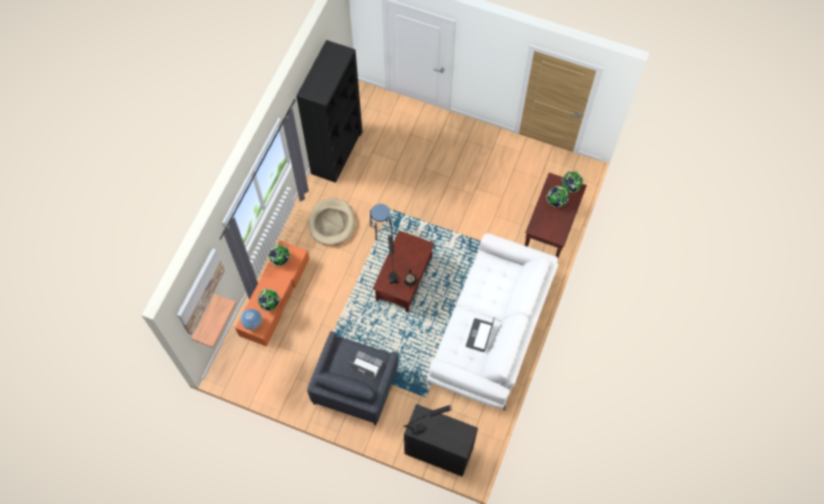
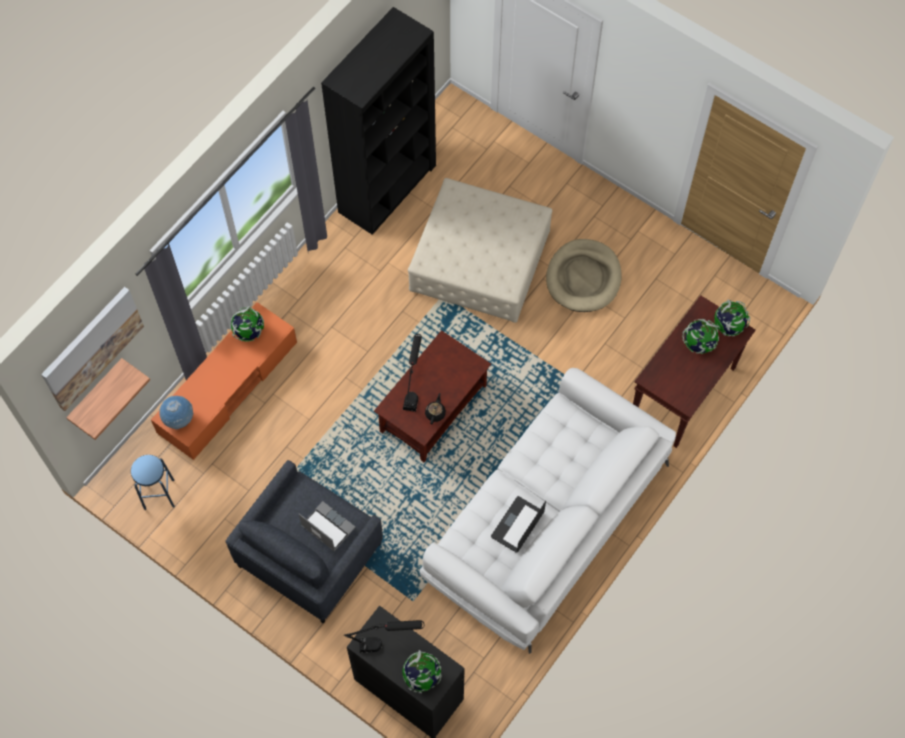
camera: 15 degrees right, 0 degrees up
(270, 304) = (213, 396): globe -> globe (422, 677)
(332, 223) = (348, 296): beige dog bed -> beige dog bed (583, 278)
(381, 230) = (420, 325): blue stool -> blue stool (159, 494)
(406, 183) = (480, 261): none -> beige ottoman

